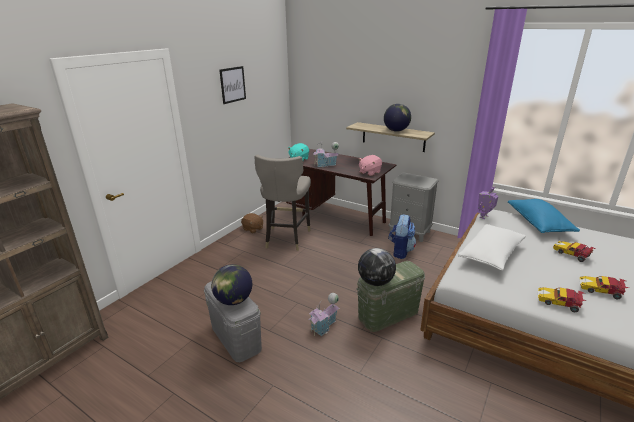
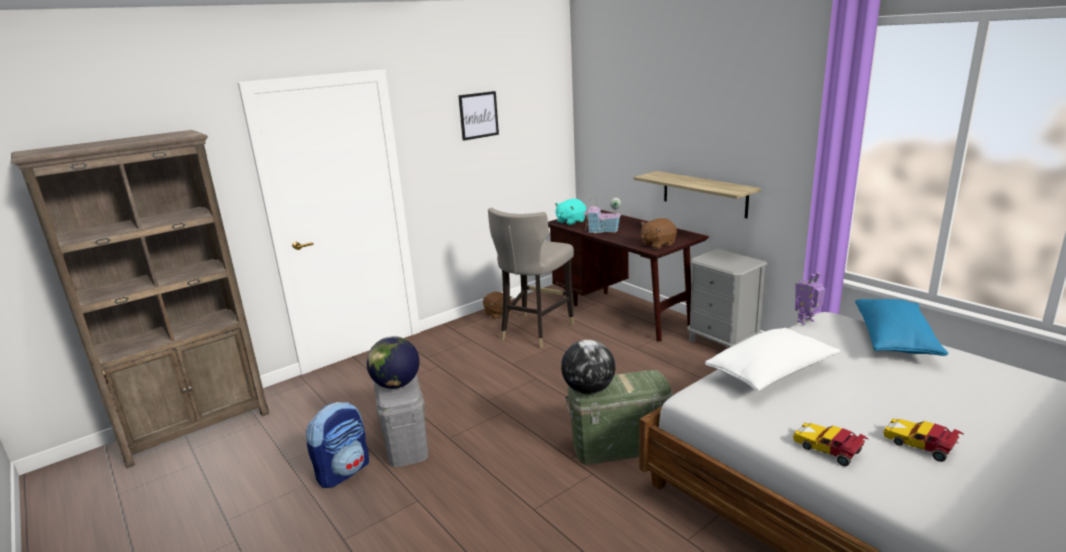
camera: 20 degrees right, 5 degrees down
(324, 326) = (522, 445): toy house -> none
(369, 172) = (657, 244): pink plush toy -> brown plush toy
(396, 130) = (701, 184): globe -> none
(400, 251) = (690, 367): backpack -> backpack (344, 471)
(572, 254) = (914, 389): toy car -> none

